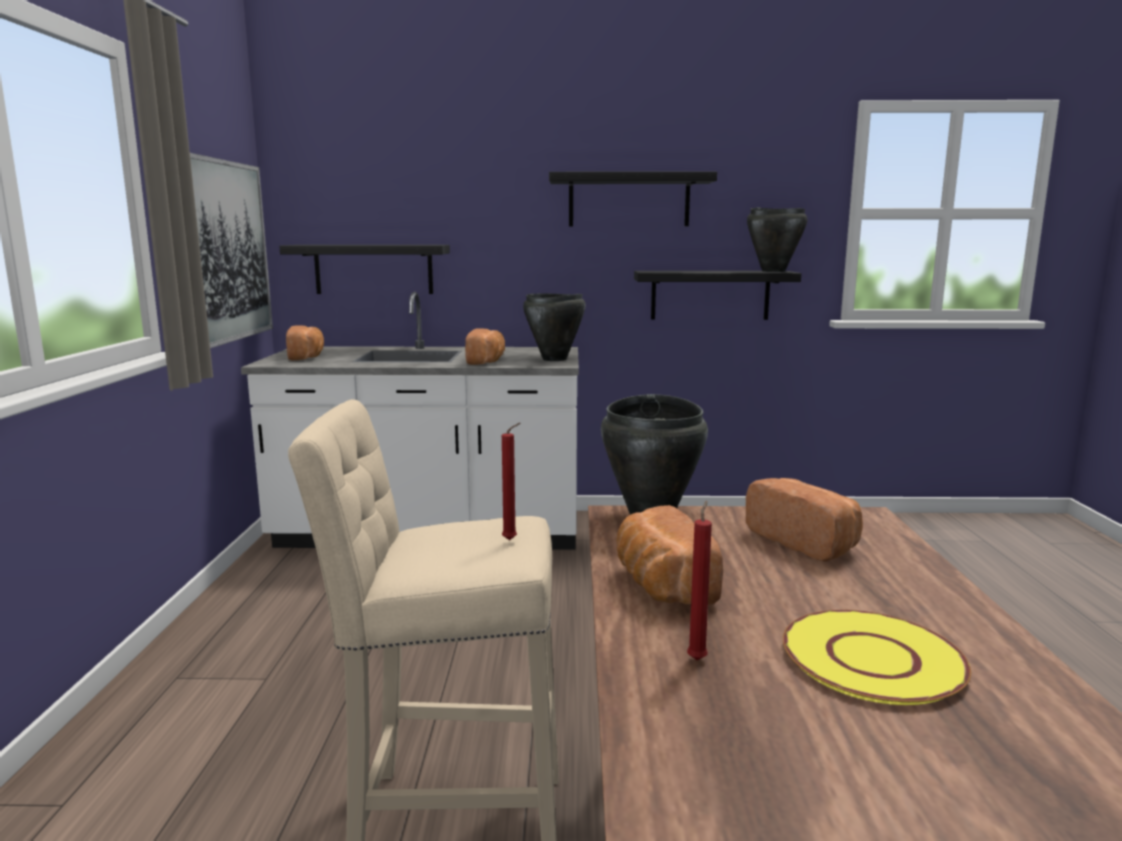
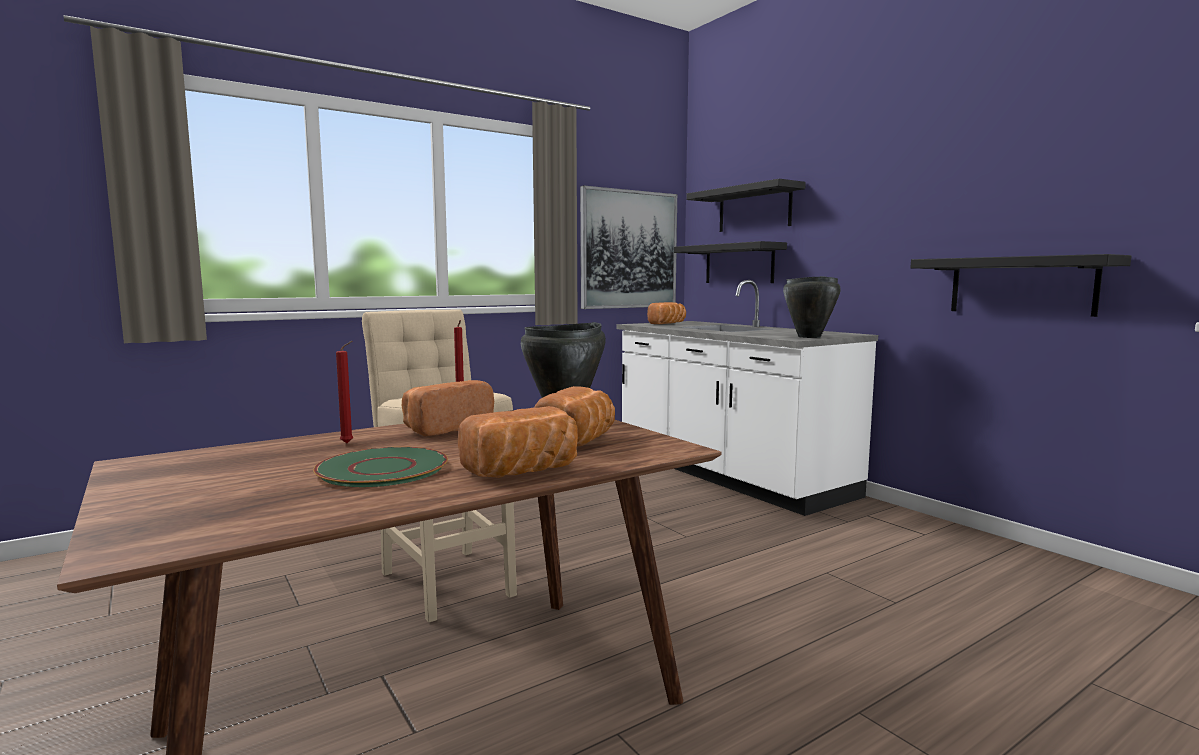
camera: 55 degrees right, 5 degrees down
(487, 361) = (754, 333): bread -> bread (524, 472)
(629, 200) = (936, 189): black shelf -> black shelf (754, 209)
(773, 271) = (1087, 254): black cooking pot -> none
(870, 658) = (383, 468): yellow plate -> green plate

